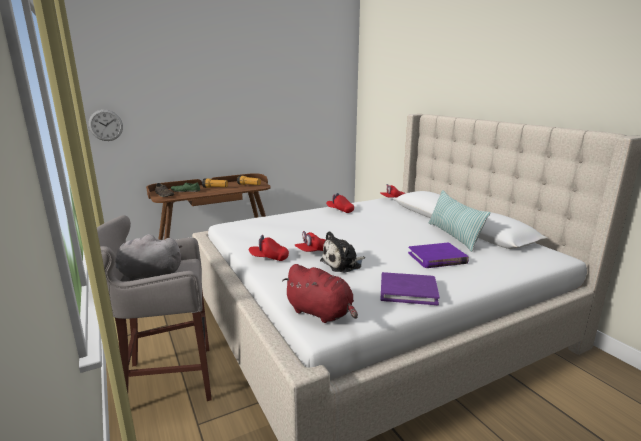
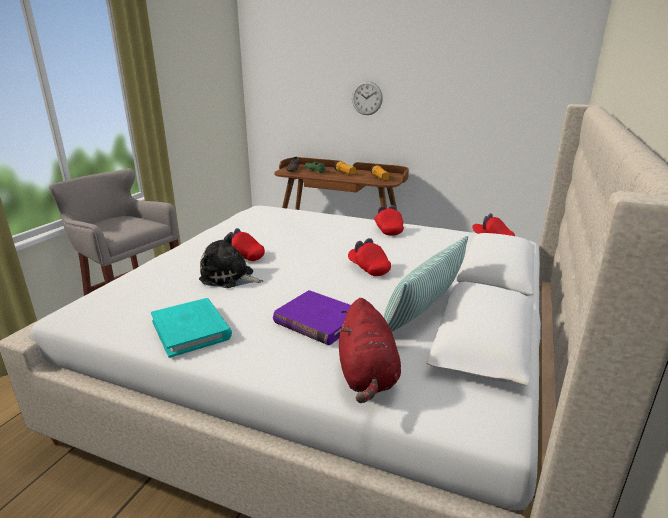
camera: 50 degrees right, 5 degrees up
(106, 125) = (266, 92): wall clock -> wall clock (367, 98)
(148, 275) = (111, 223): grey plush toy -> none
(269, 258) = (202, 246): red cap -> red cap (368, 268)
(321, 313) = (101, 303): red plush toy -> red plush toy (367, 376)
(408, 291) = (191, 330): purple book -> turquoise book

